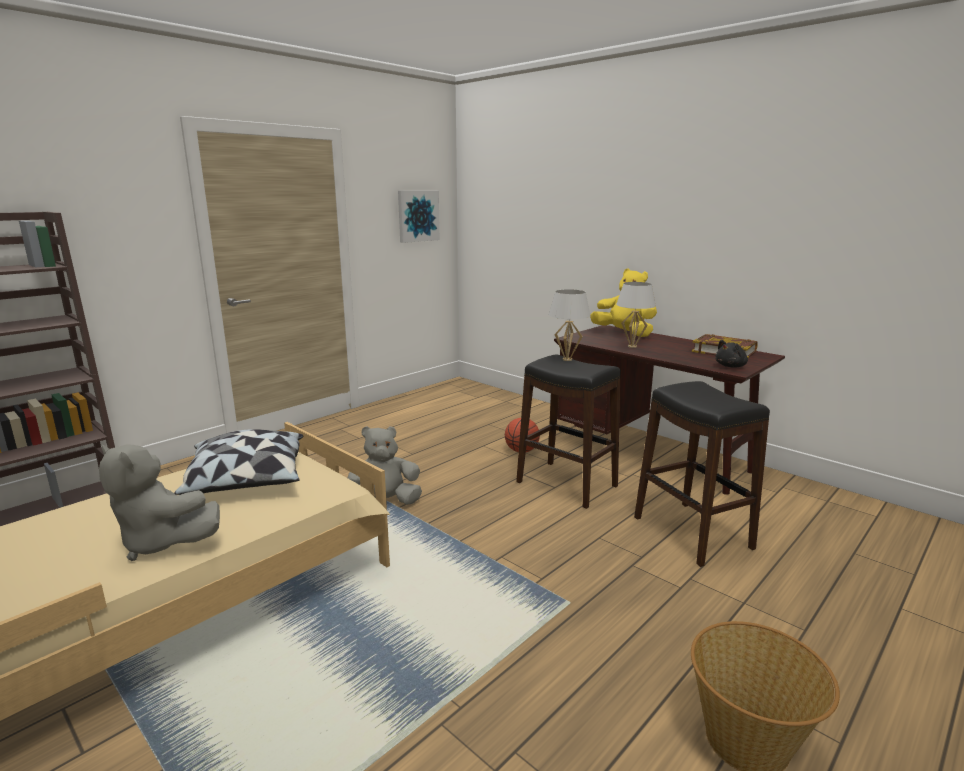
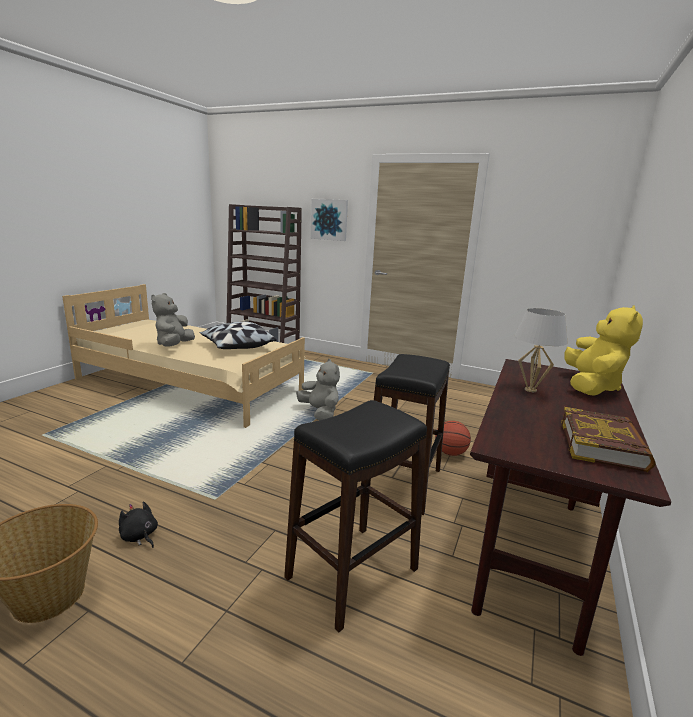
camera: 70 degrees right, 0 degrees up
(418, 216) = (563, 231): picture -> picture (329, 219)
(567, 359) = (429, 364): white table lamp -> none
(731, 366) = (517, 445): black plush toy -> black plush toy (139, 536)

